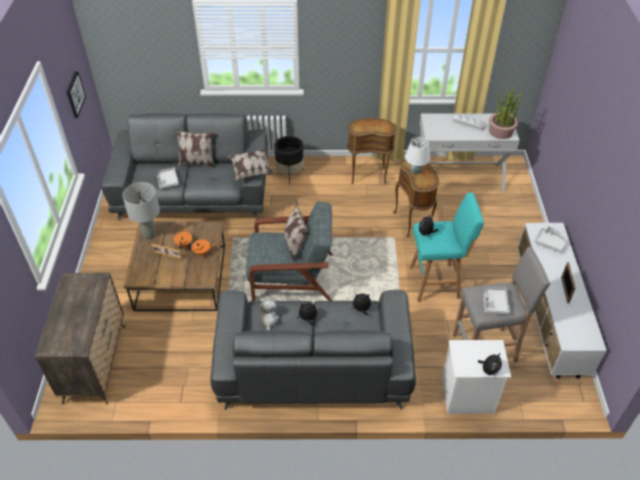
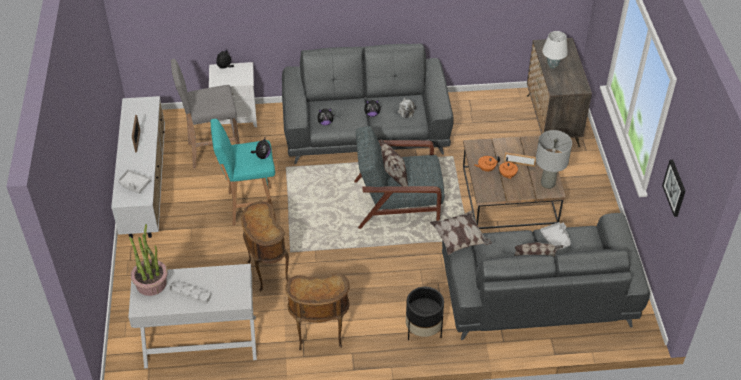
camera: 175 degrees right, 0 degrees up
(416, 171) = (266, 223): white table lamp -> white table lamp (552, 66)
(494, 303) = (211, 97): grey tray -> none

